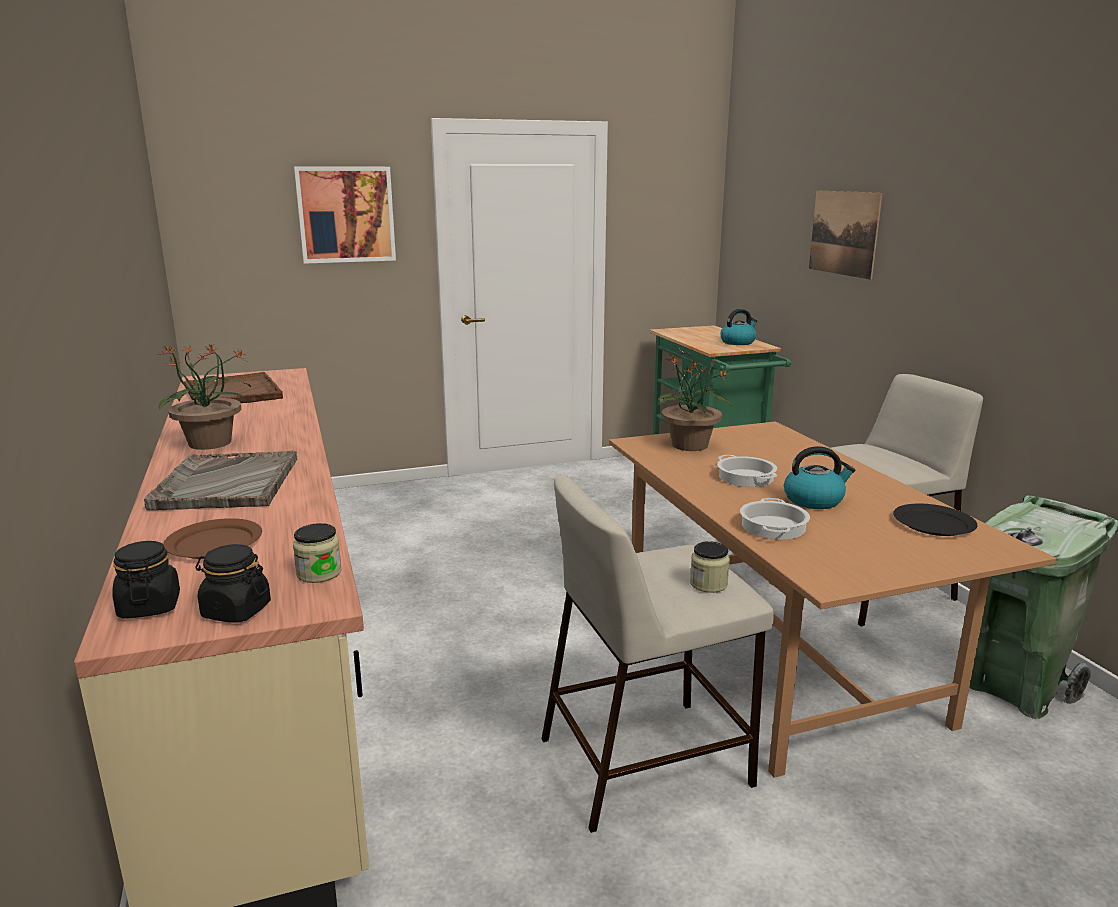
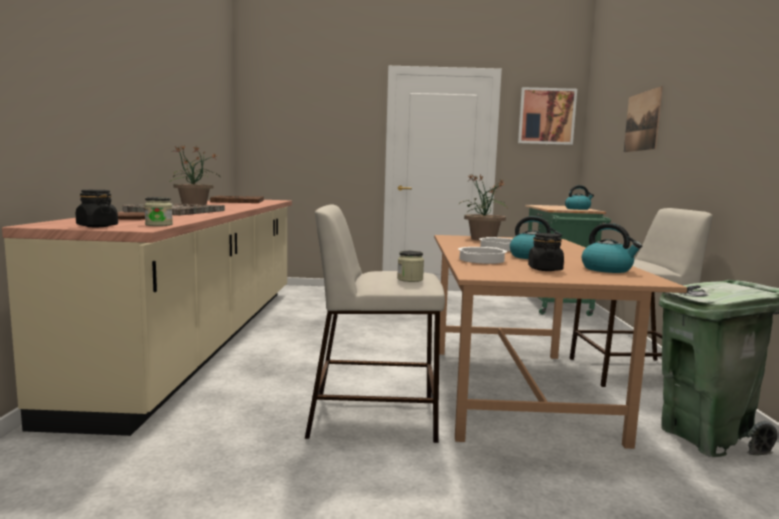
camera: 20 degrees right, 10 degrees down
(149, 606) = (64, 223): black jar -> black jar (544, 269)
(346, 214) = (333, 120): picture -> picture (546, 116)
(933, 523) = (607, 269): black plate -> kettle

